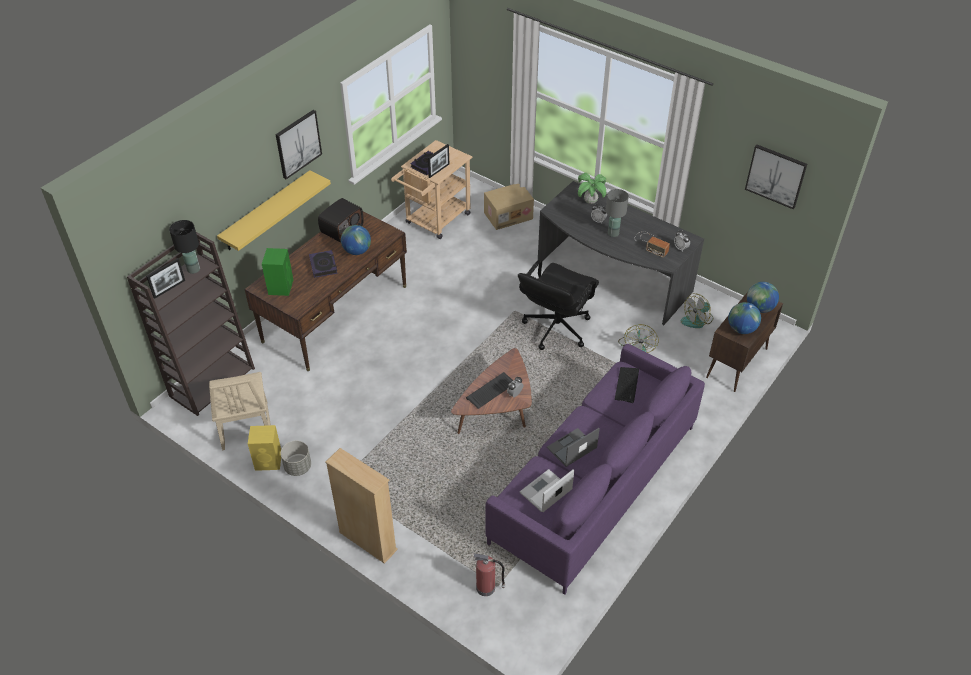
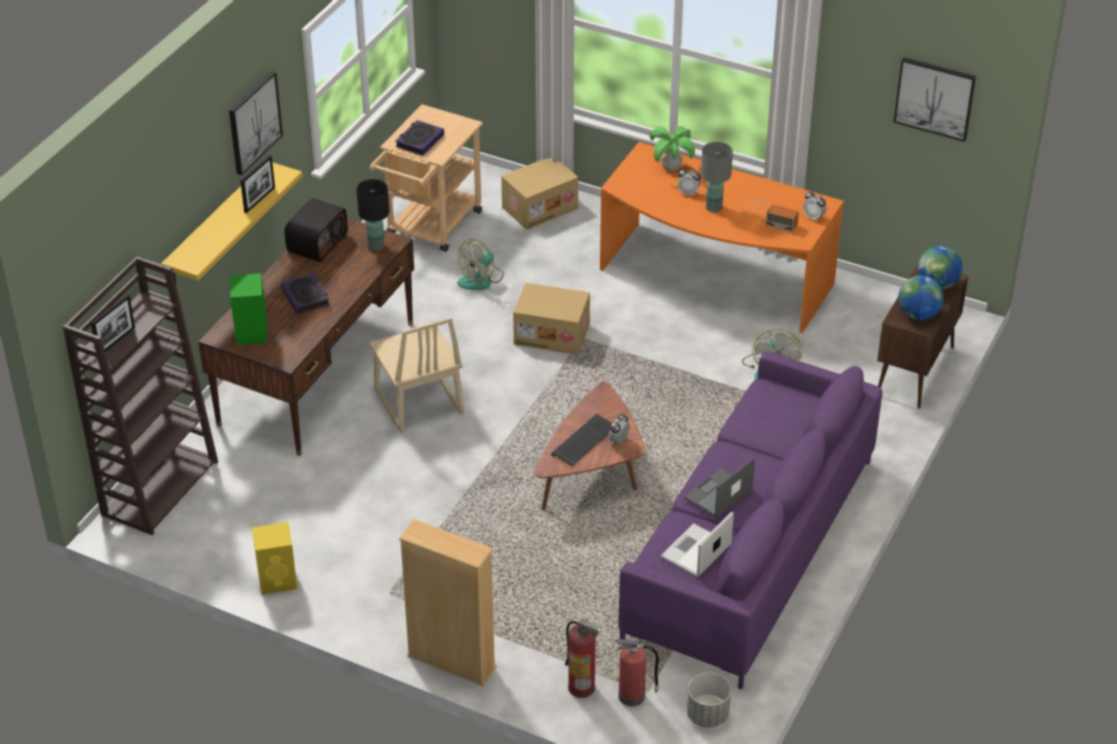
camera: 10 degrees left, 5 degrees down
(194, 269) = (142, 312): black table lamp -> black table lamp (376, 245)
(244, 426) = (227, 540): beige chair -> beige chair (418, 403)
(298, 467) = (323, 583): grey planter -> grey planter (707, 715)
(357, 251) = (349, 272): globe -> none
(439, 170) = (439, 147): picture frame -> picture frame (259, 200)
(452, 575) = (582, 687): none -> fire extinguisher
(495, 305) = (552, 334): none -> cardboard box
(555, 328) = (648, 355): black office chair -> none
(611, 280) = (713, 280): grey desk -> orange desk
(627, 385) = (775, 406): keyboard -> none
(697, 320) = (848, 320): fan -> fan (481, 279)

